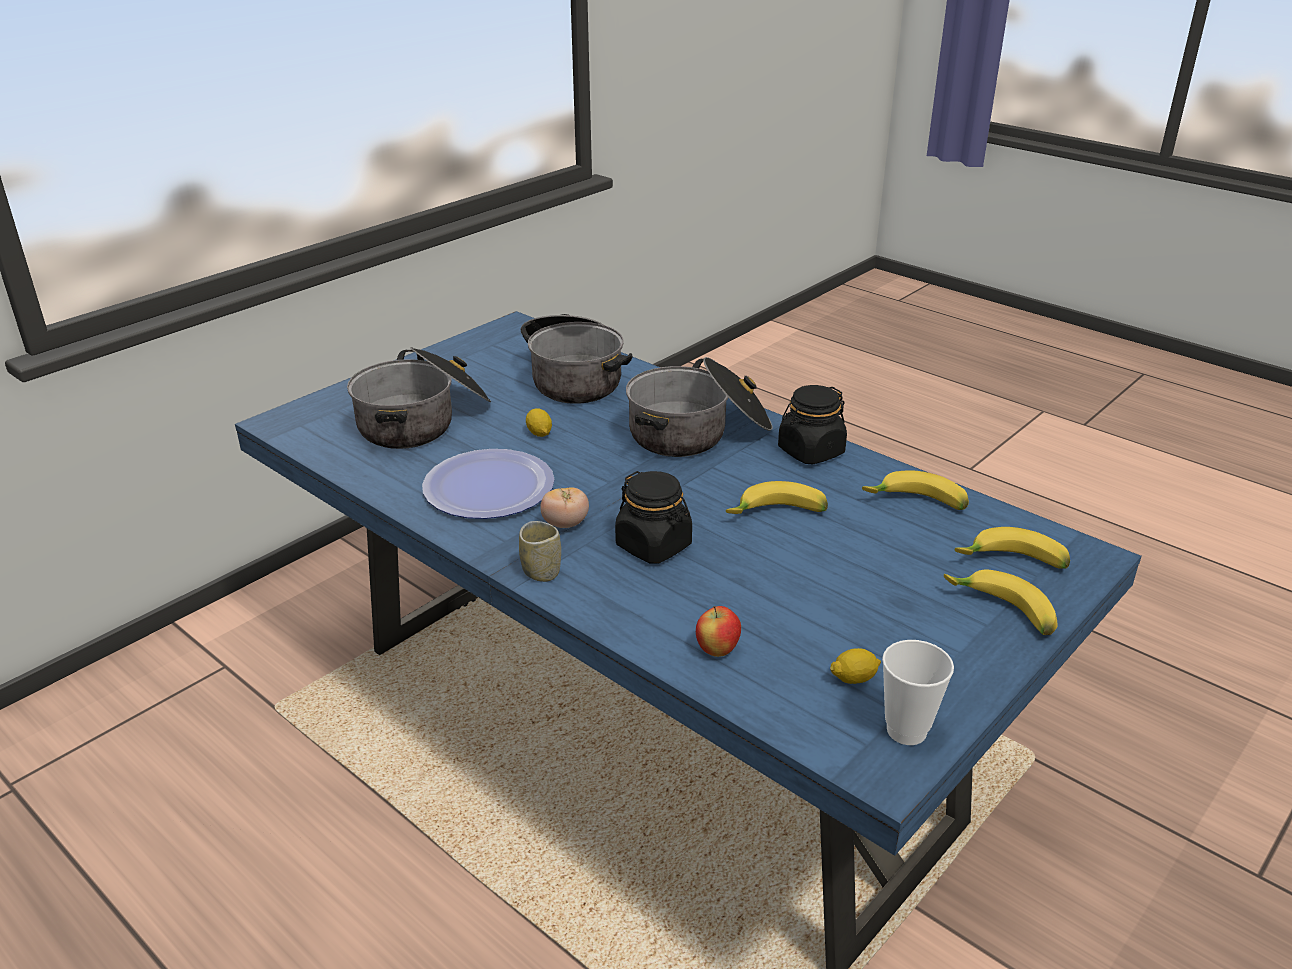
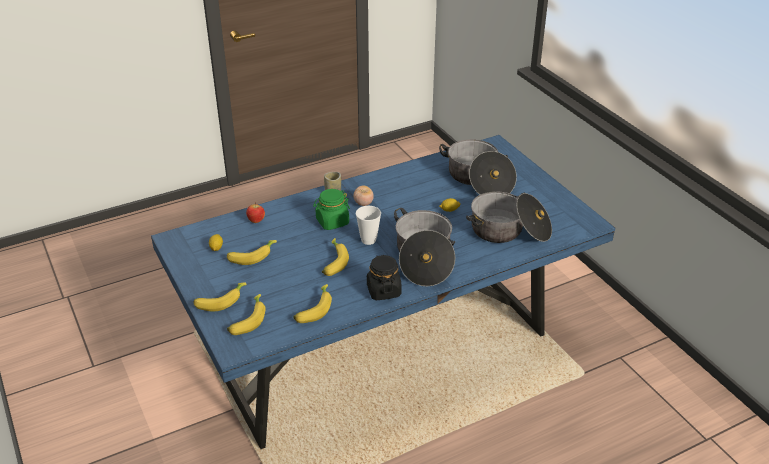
camera: 110 degrees right, 5 degrees up
(488, 486) = (406, 189): plate -> none
(654, 546) = (332, 222): black jar -> green jar
(840, 617) = (251, 256): none -> banana
(906, 731) = (183, 250): cup -> cup (368, 240)

